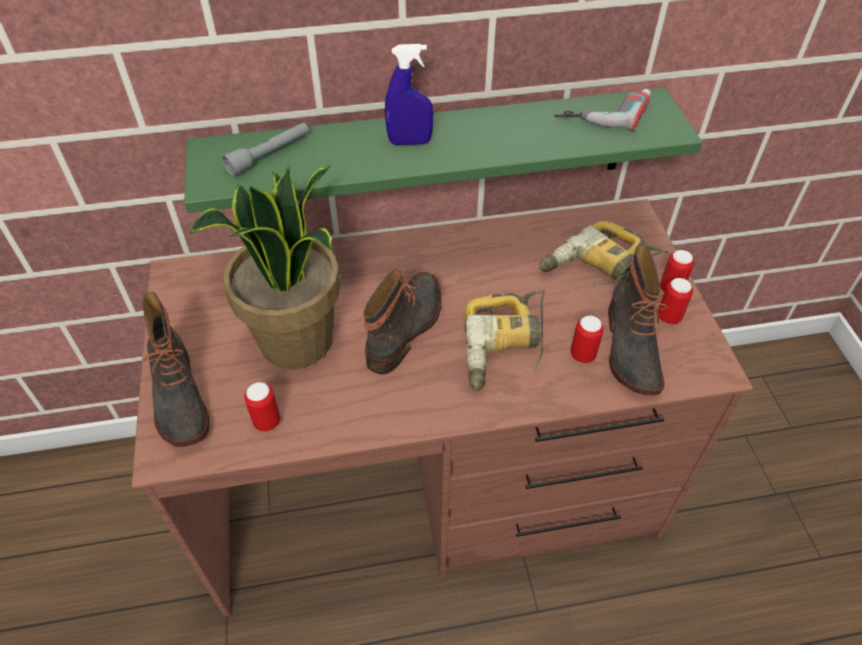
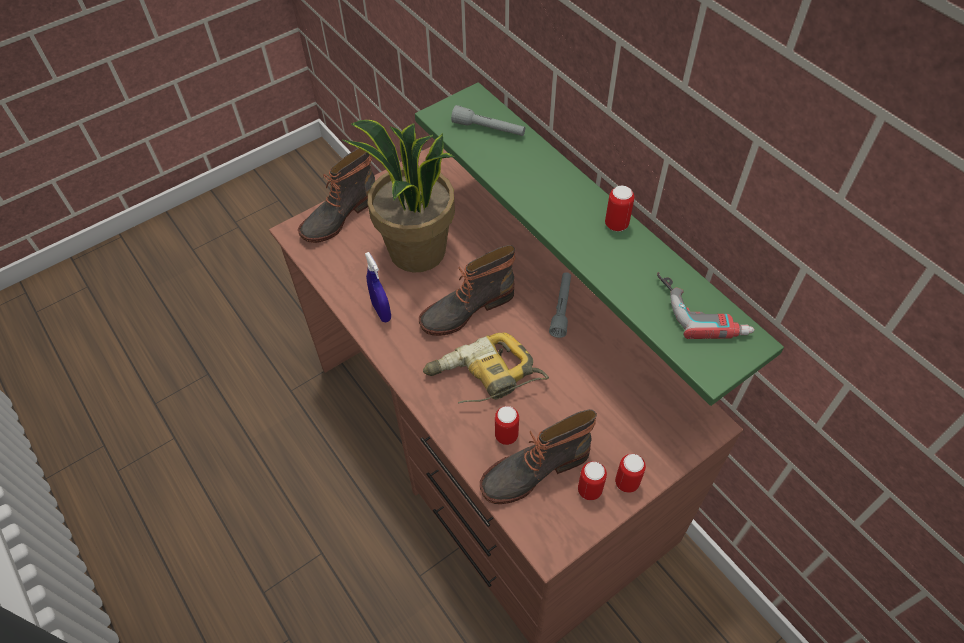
camera: 65 degrees right, 5 degrees up
(267, 421) = (343, 268): can -> can (616, 224)
(406, 328) = (466, 308): boot -> boot turned 150 degrees clockwise
(410, 142) = (559, 197): blue spray bottle -> blue spray bottle (381, 311)
(455, 255) = (561, 308): none -> grey flashlight
(598, 267) = (617, 415): power drill -> none

